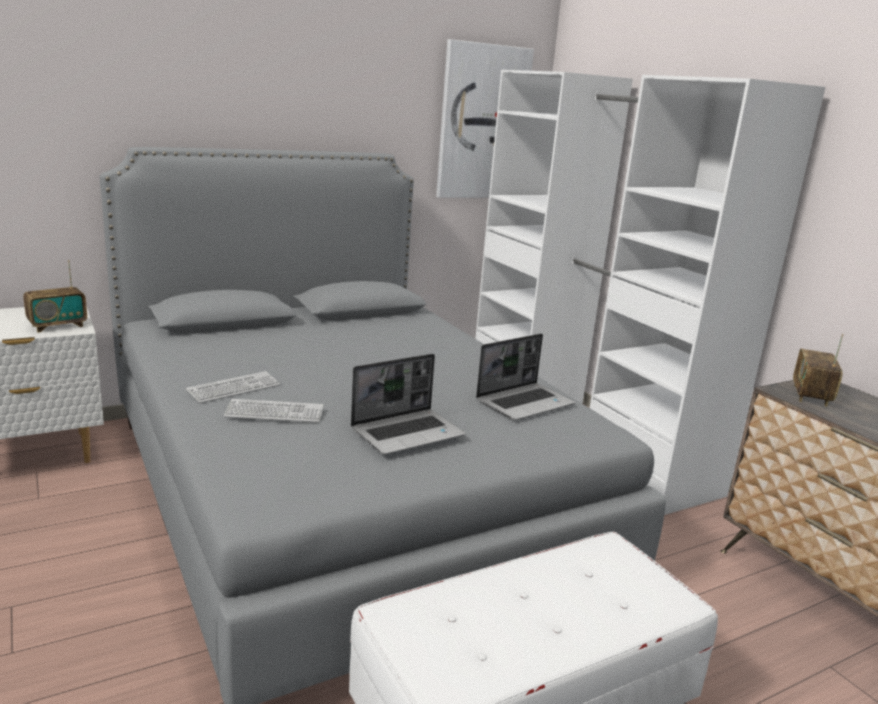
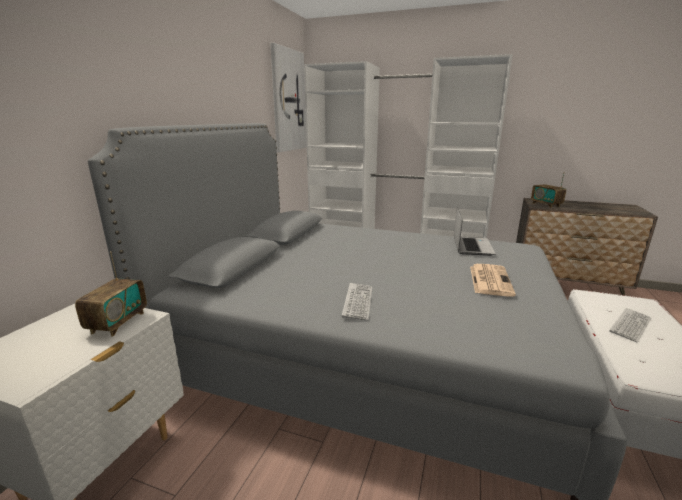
camera: 40 degrees left, 0 degrees up
(274, 413) = (420, 302): keyboard -> keyboard (630, 325)
(408, 433) = (489, 280): laptop -> newspaper

